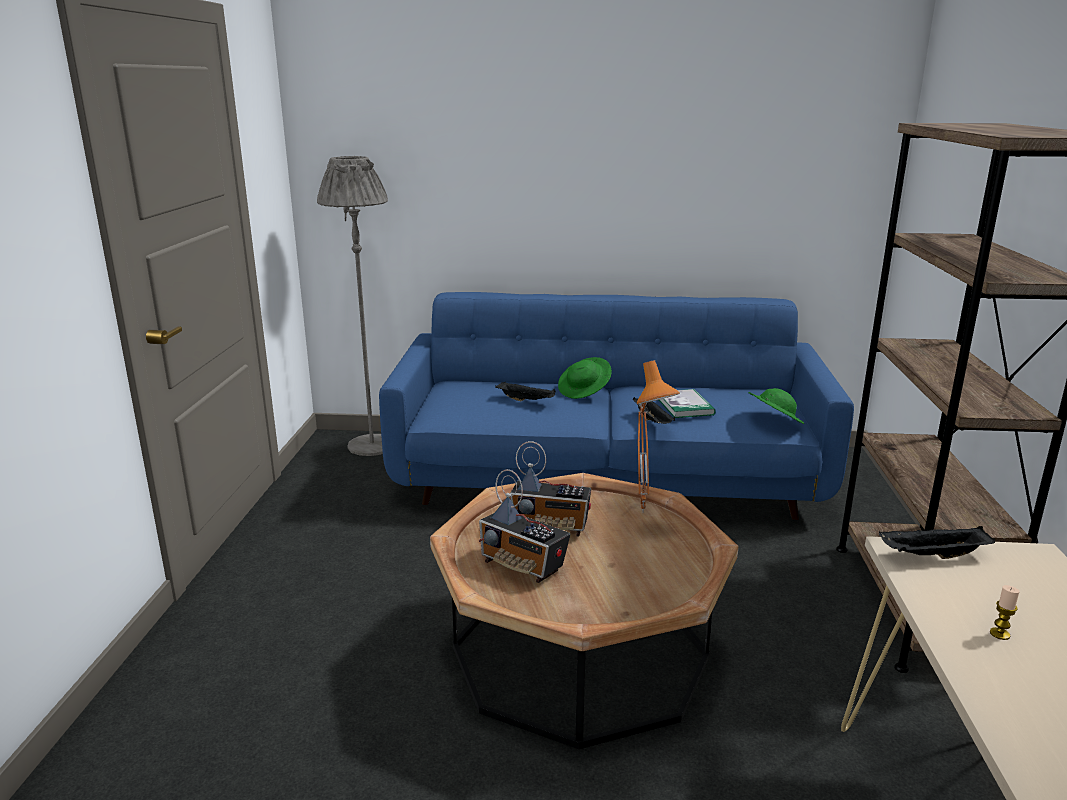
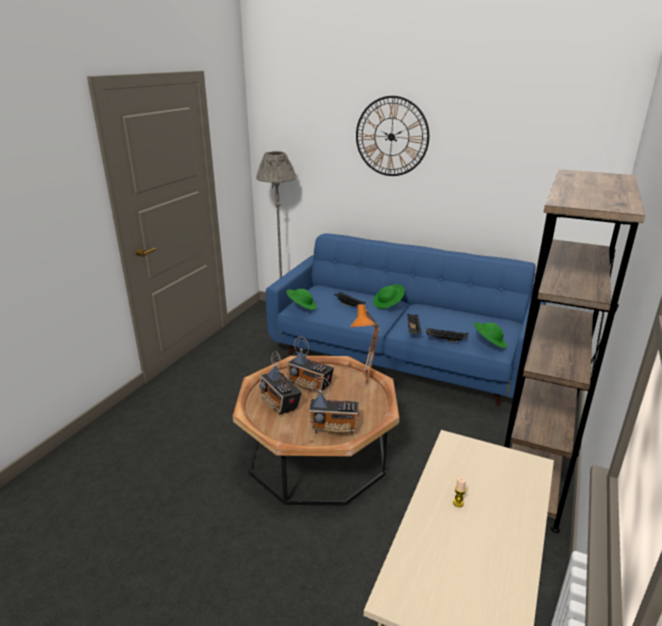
camera: 20 degrees right, 5 degrees up
(447, 413) = (301, 307): none -> green hat
(550, 121) = (391, 137): none -> wall clock
(646, 584) = (334, 427): none -> radio
(685, 406) = (439, 323): book -> none
(933, 556) = (467, 450): black tray -> black tray (445, 340)

